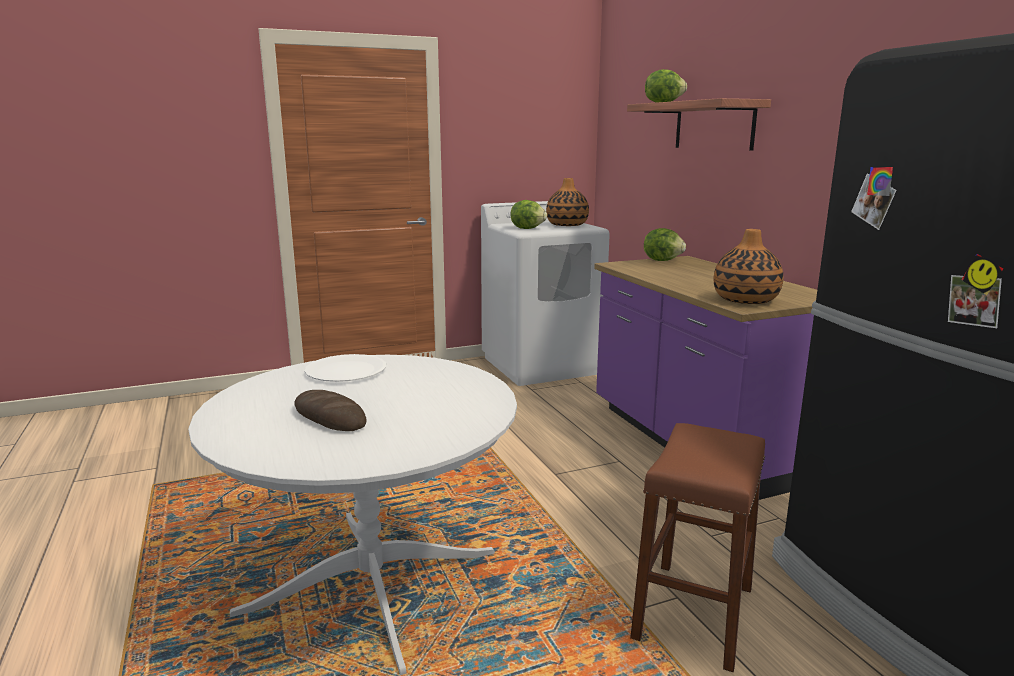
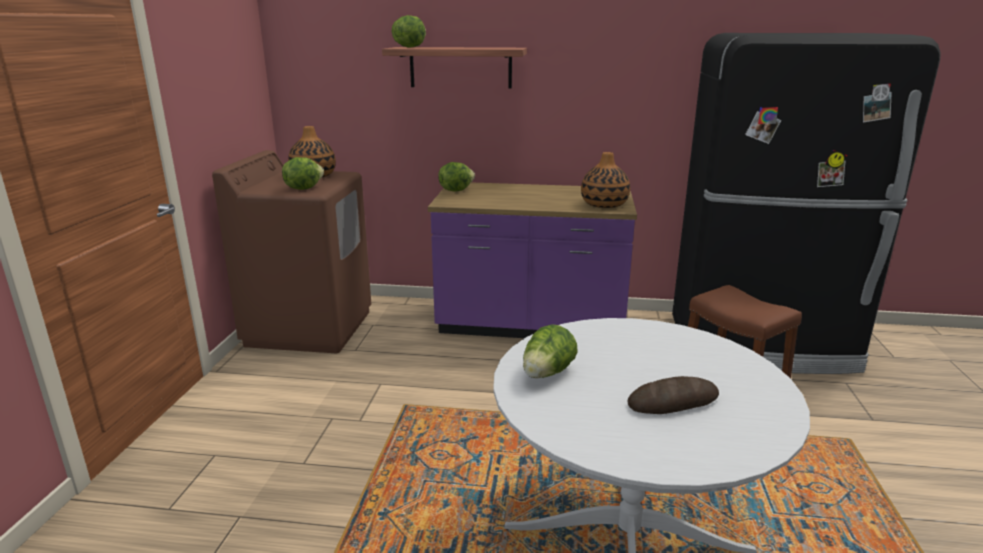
camera: 60 degrees left, 5 degrees up
(346, 371) = (547, 374): white plate -> lettuce
(541, 365) = (310, 327): white washing machine -> brown washing machine

